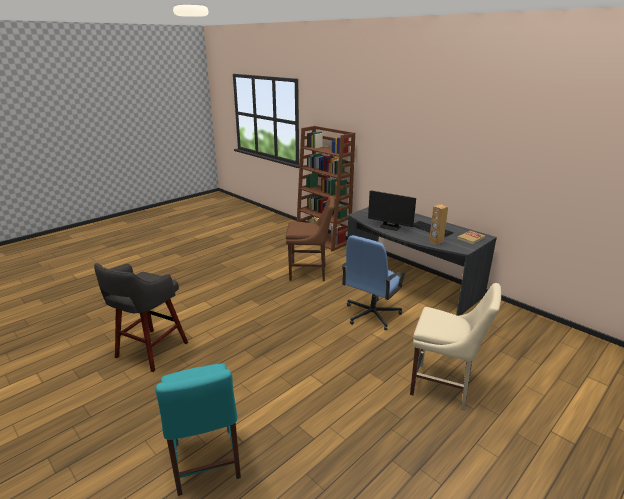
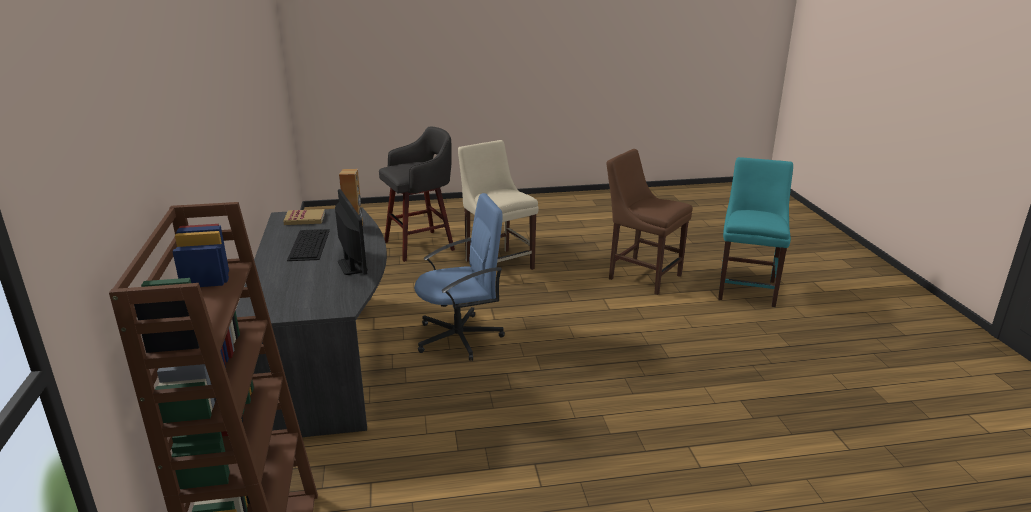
camera: 145 degrees left, 0 degrees up
(150, 351) = (809, 403): grey stool -> grey stool (421, 245)
(310, 273) = (446, 448): brown chair -> brown chair (642, 276)

